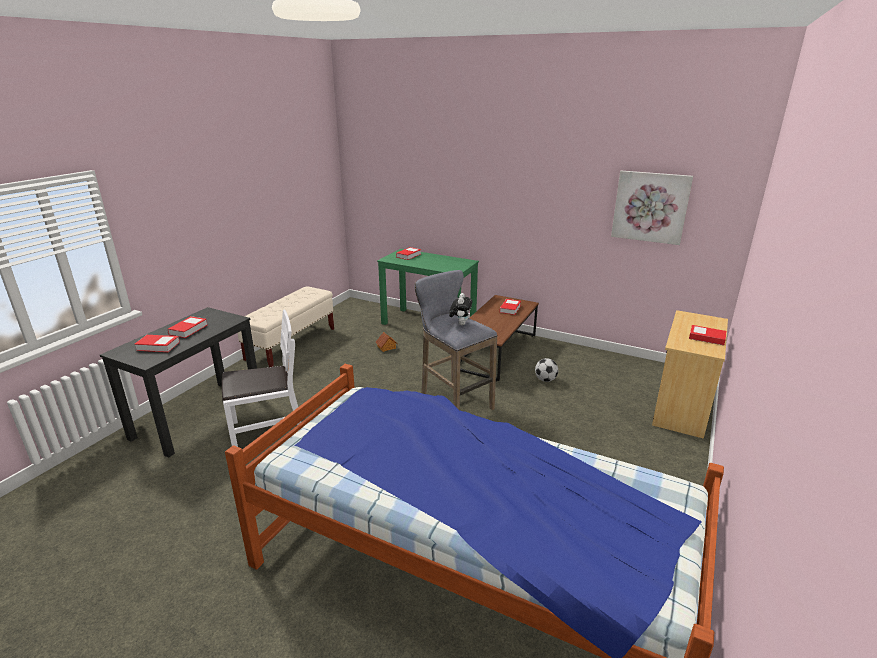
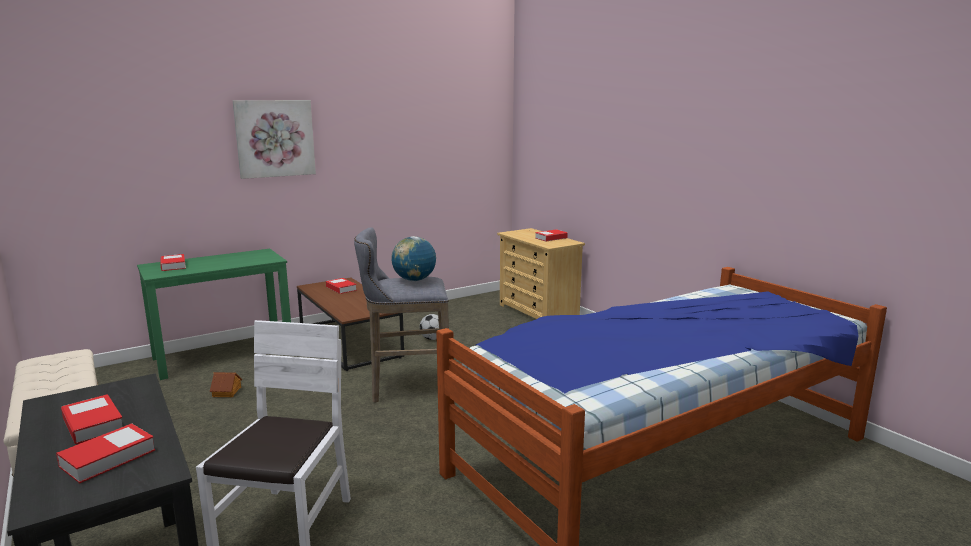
camera: 60 degrees left, 10 degrees down
(460, 323) = (414, 280): plush toy -> globe
(650, 207) = (439, 149): picture -> picture (275, 138)

